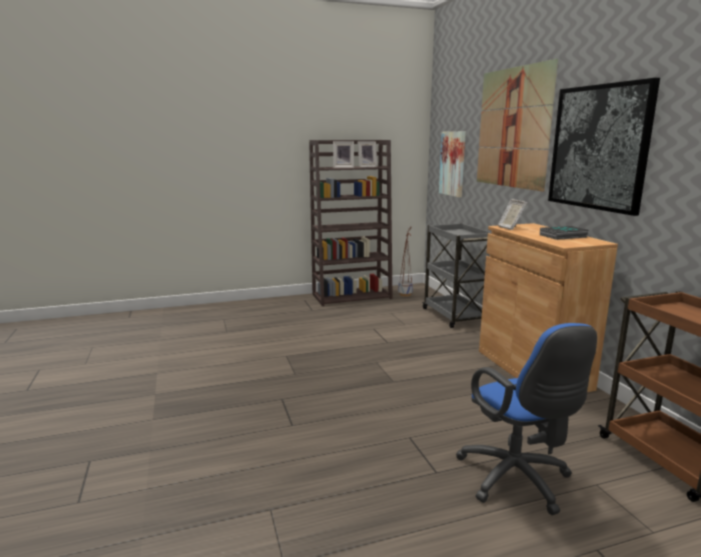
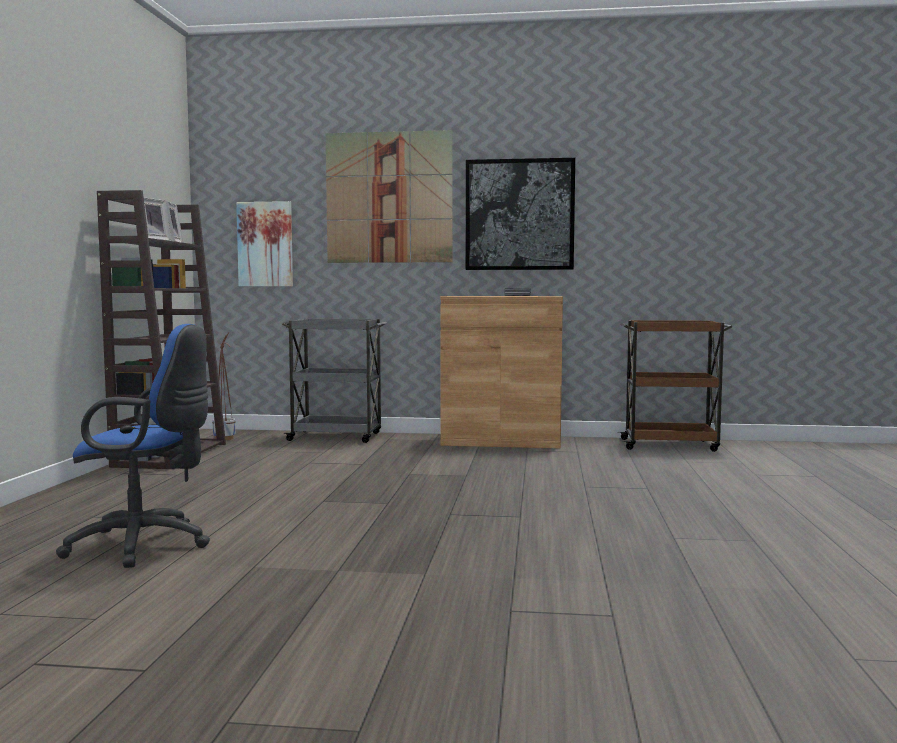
camera: 65 degrees left, 10 degrees down
(510, 228) = (463, 295): picture frame -> none
(517, 481) = (672, 474): blue office chair -> blue office chair (146, 545)

